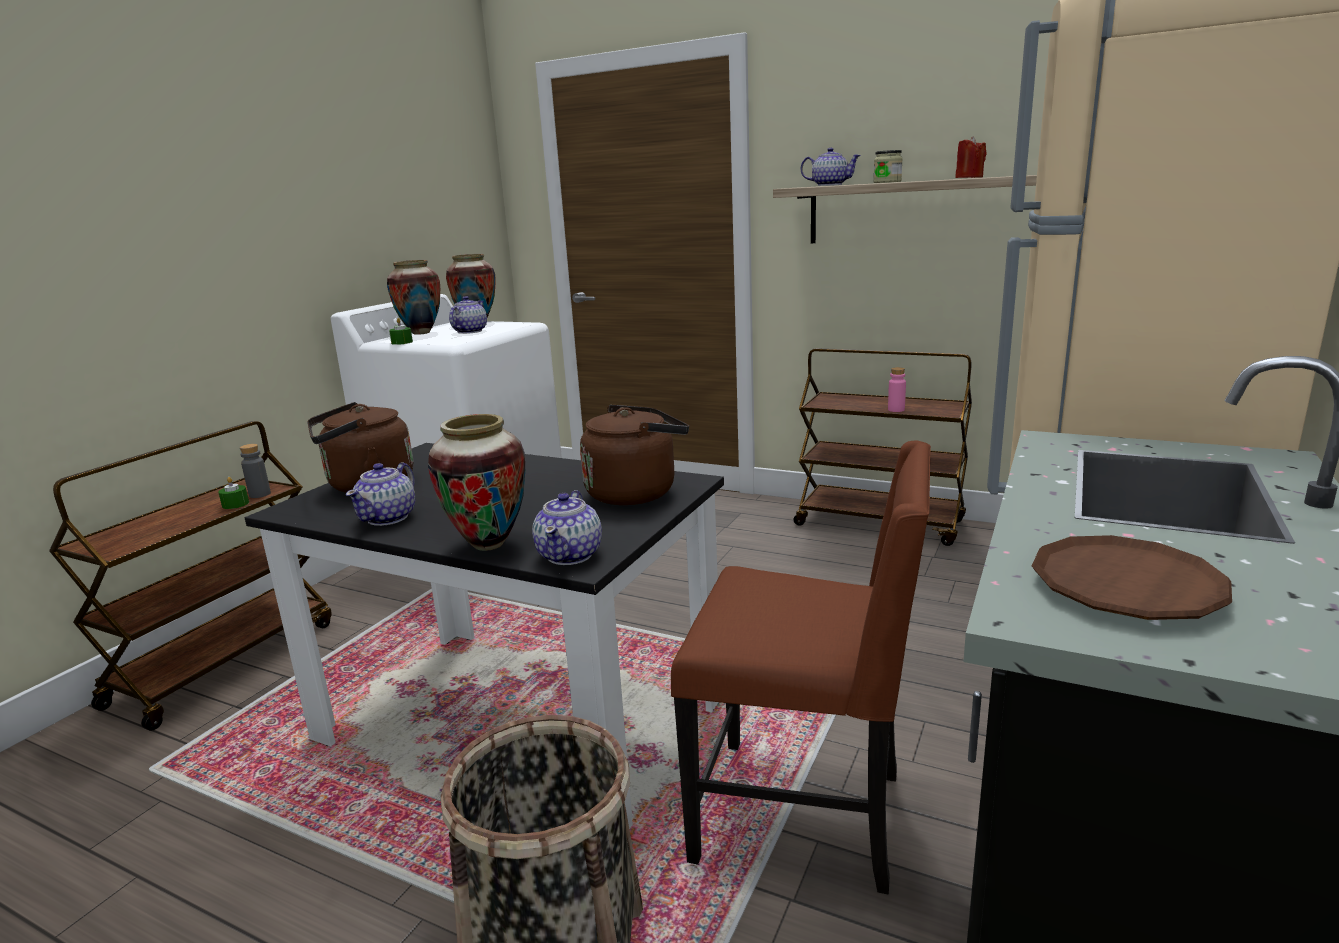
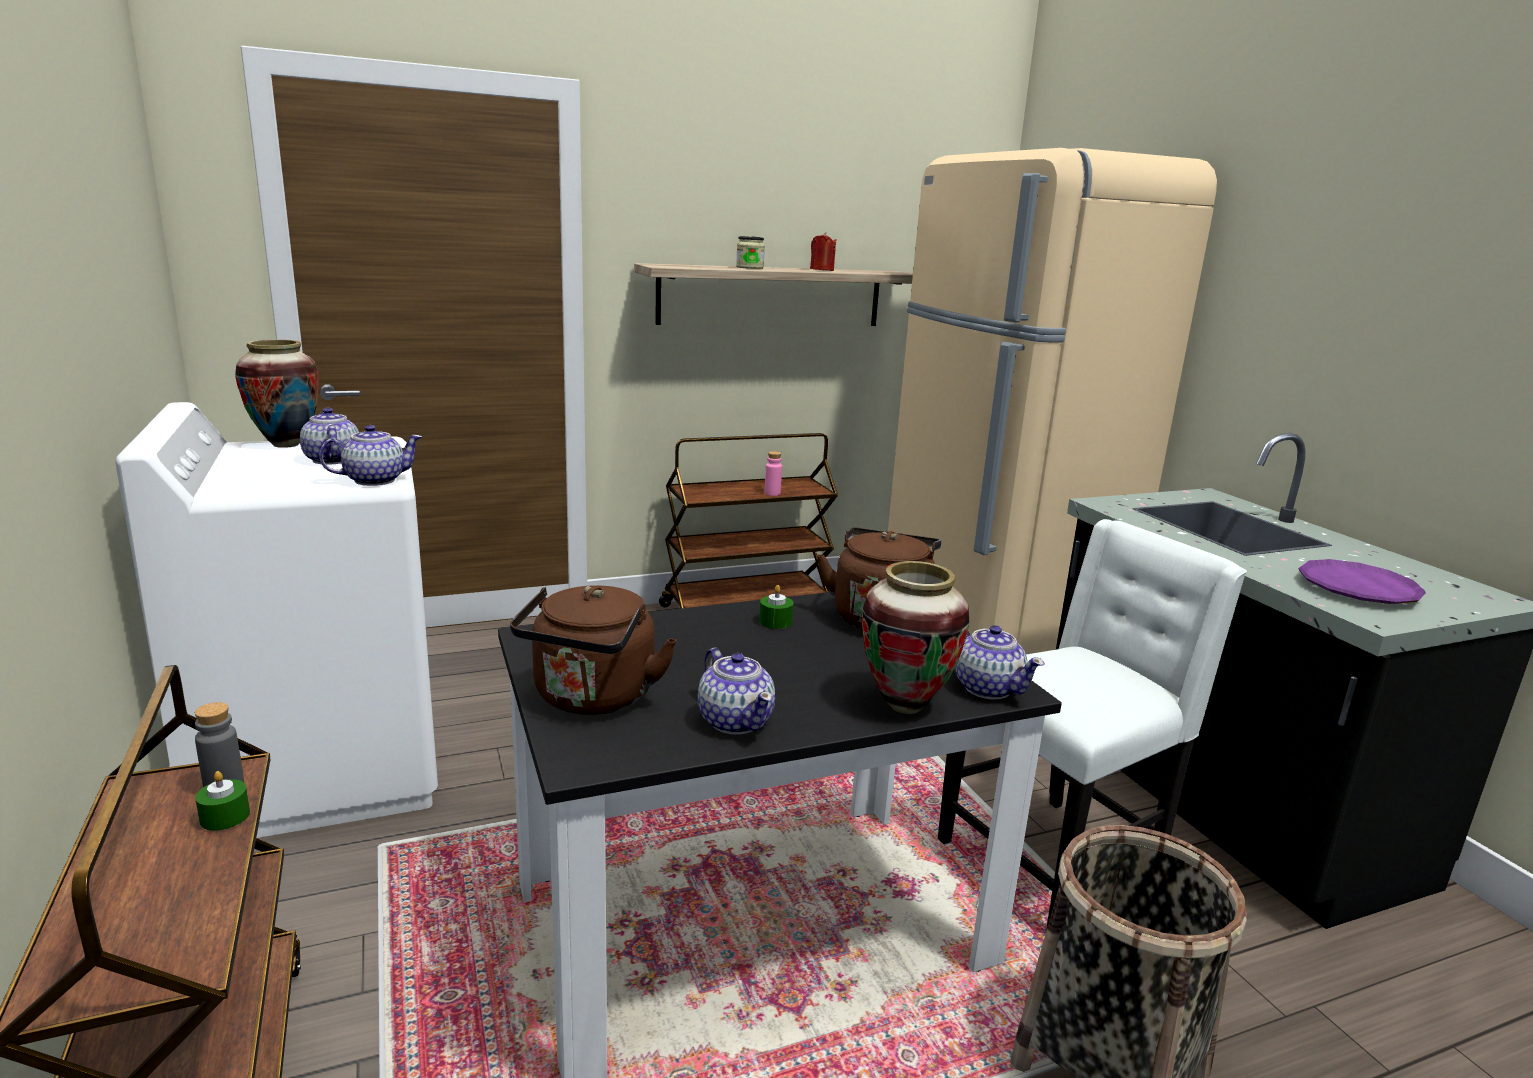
camera: 50 degrees left, 0 degrees up
(402, 342) = (276, 489): green candle -> green candle (775, 622)
(421, 333) = (246, 470): vase -> none
(804, 815) = (1054, 860): brown chair -> white chair
(829, 185) = (687, 265): teapot -> teapot (374, 480)
(1125, 588) = (1357, 589): brown plate -> purple plate

